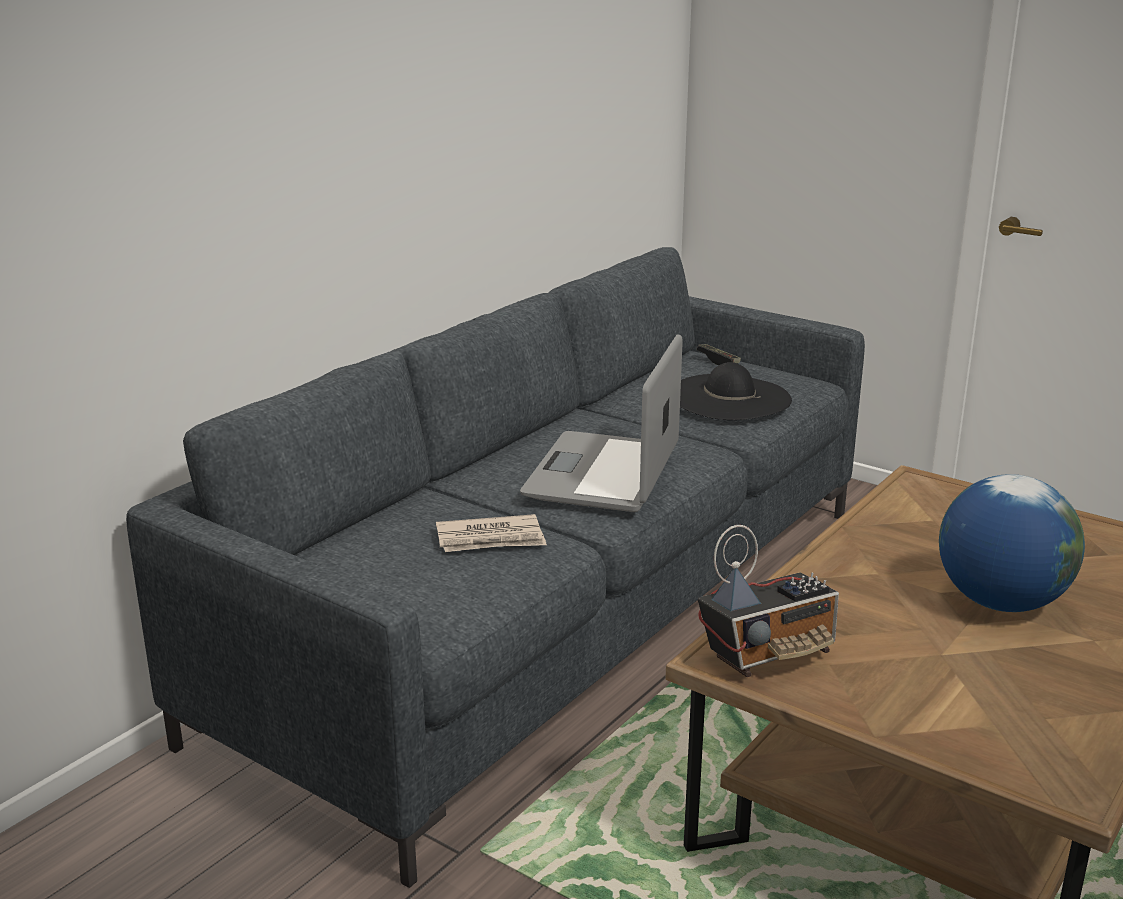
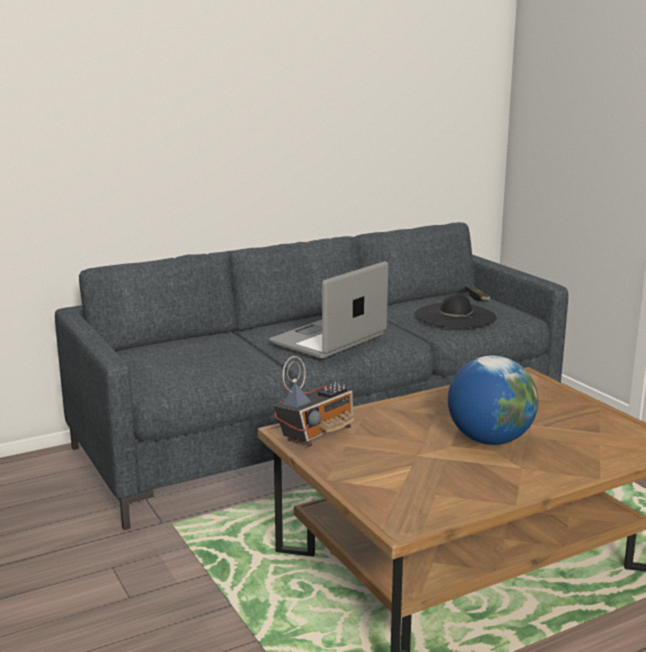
camera: 25 degrees right, 5 degrees down
(491, 539) = (230, 357): newspaper -> none
(769, 654) = (317, 434): radio -> radio turned 45 degrees counterclockwise

